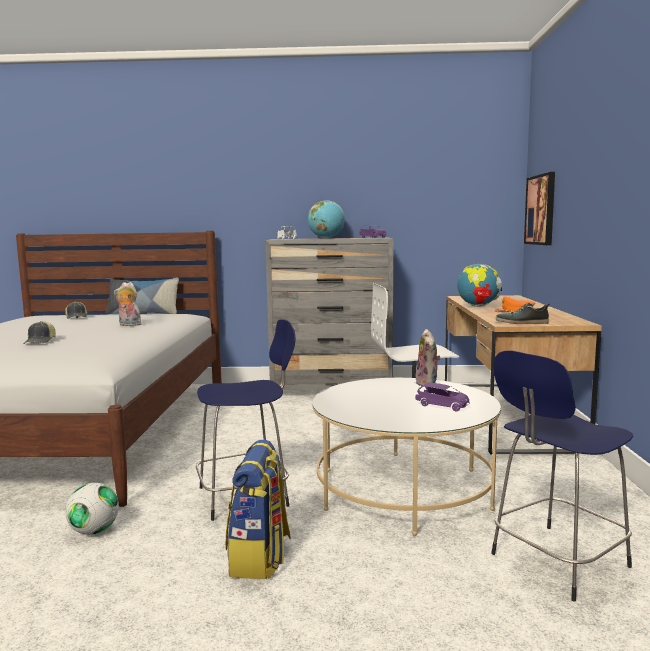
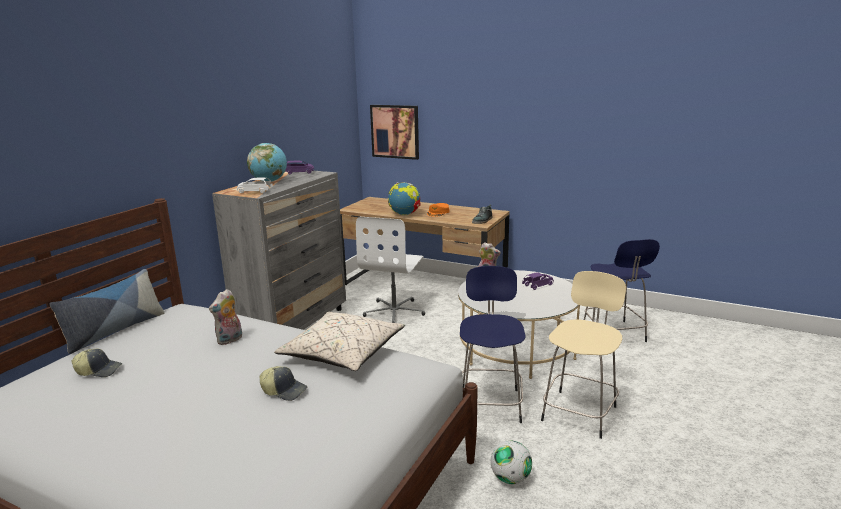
camera: 65 degrees left, 10 degrees up
(111, 344) = (342, 353): none -> beige pillow
(260, 558) = (580, 412): backpack -> beige stool

